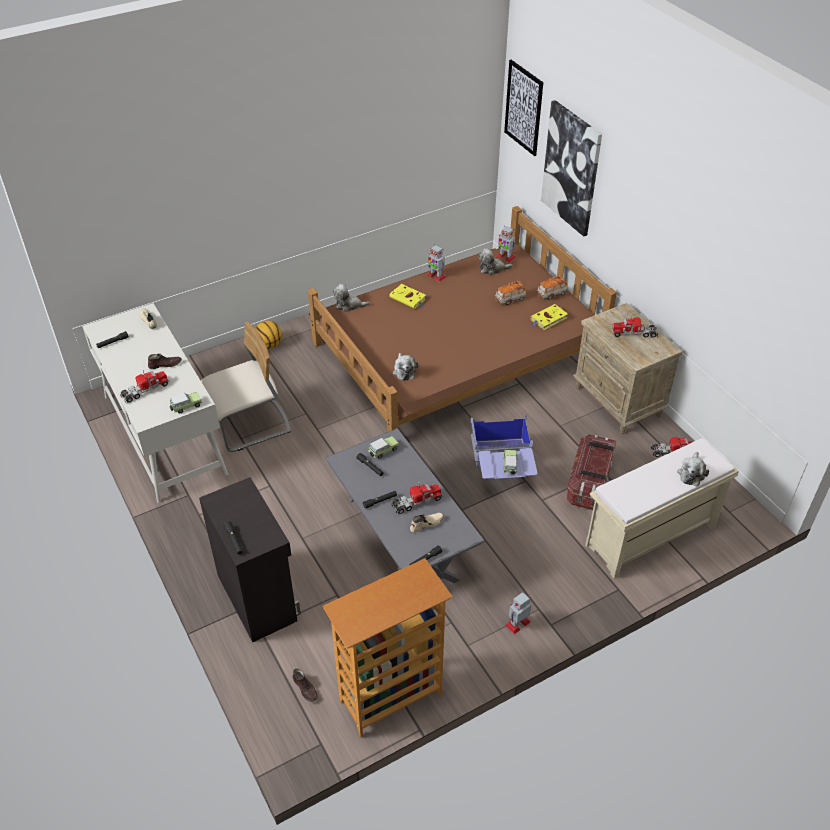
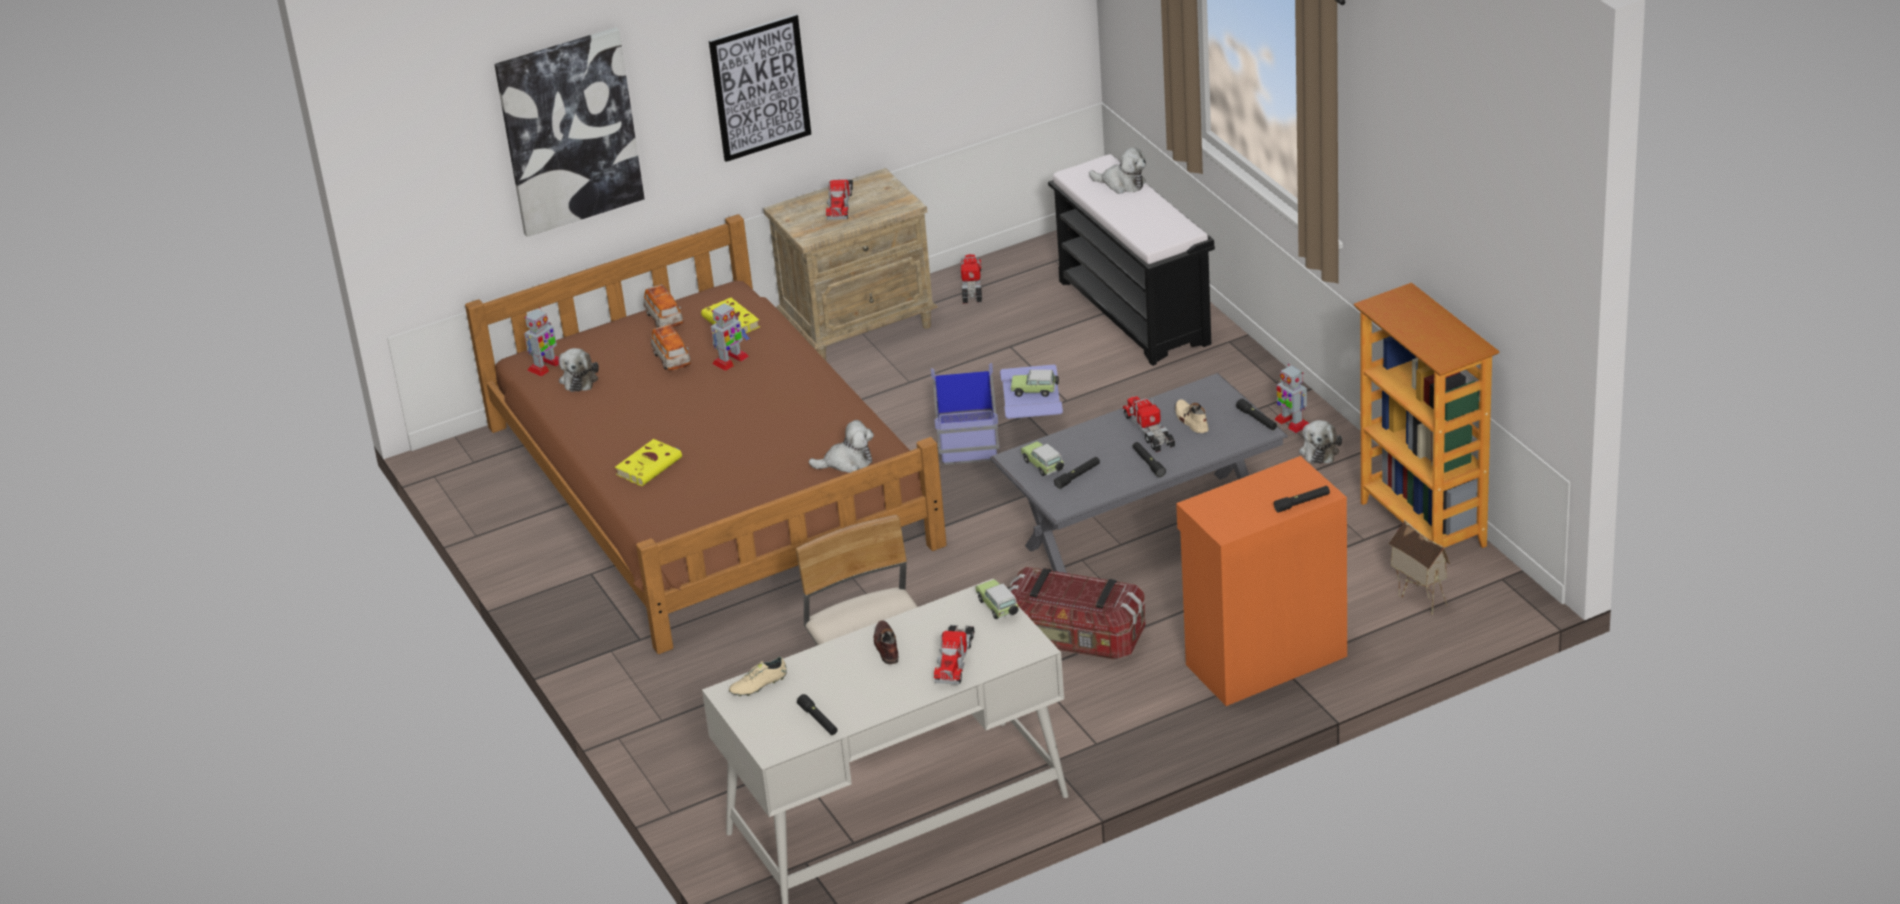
camera: 85 degrees left, 10 degrees down
(145, 390) = (955, 659): toy truck -> toy truck turned 135 degrees counterclockwise
(258, 597) = (1264, 659): black cabinet -> orange cabinet
(269, 345) = (657, 709): basketball -> none
(305, 688) = (1418, 599): brown shoe -> toy house
(349, 305) = (656, 532): plush toy -> plush toy (1319, 450)
(436, 276) = (587, 438): toy robot -> toy robot (730, 360)
(523, 108) = (420, 138): picture -> picture (760, 87)
(589, 483) = (1033, 358): storage box -> storage box (1075, 639)
(650, 537) = (1136, 313): beige bench -> black bench

